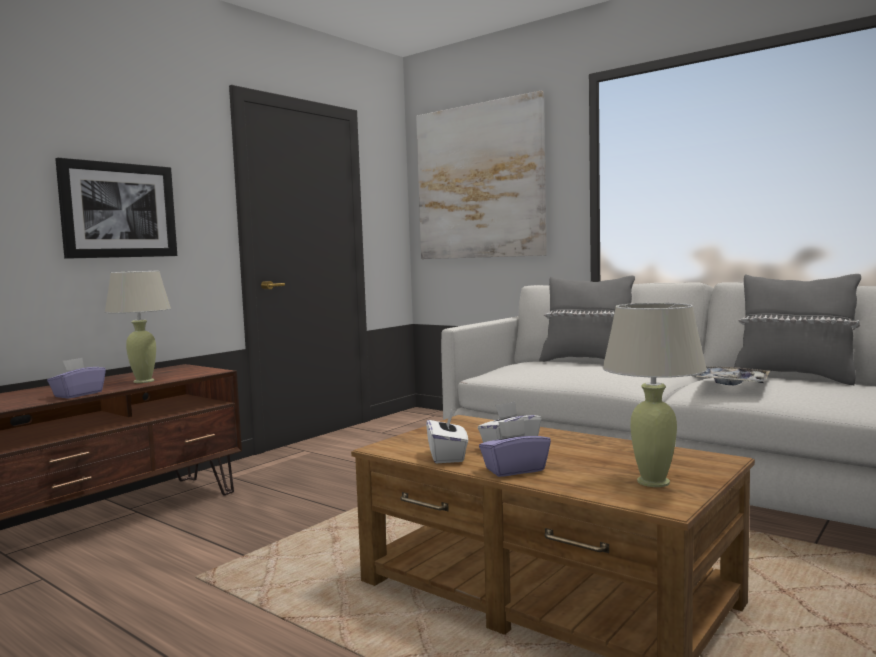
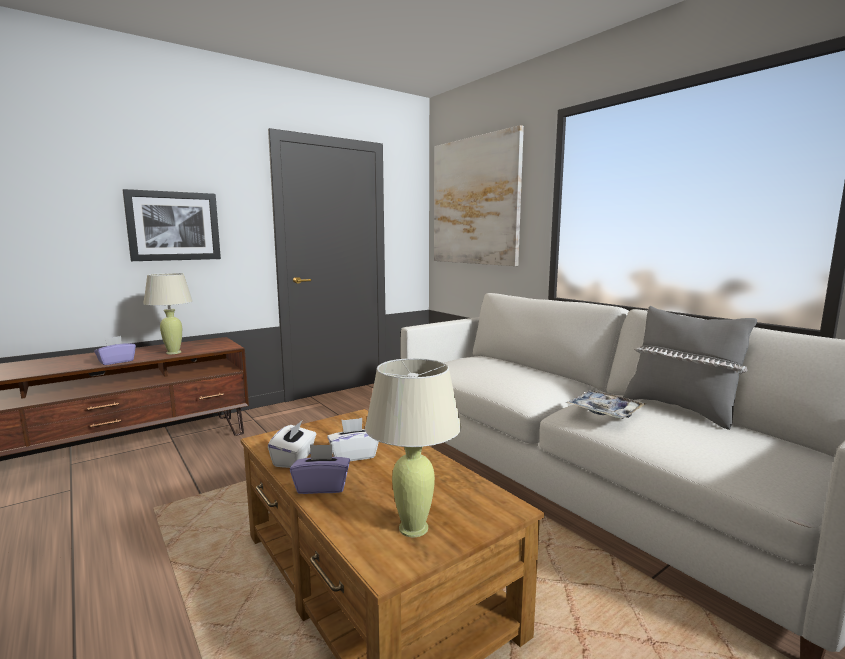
camera: 15 degrees right, 5 degrees up
(587, 362) = (518, 364): grey pillow -> none

